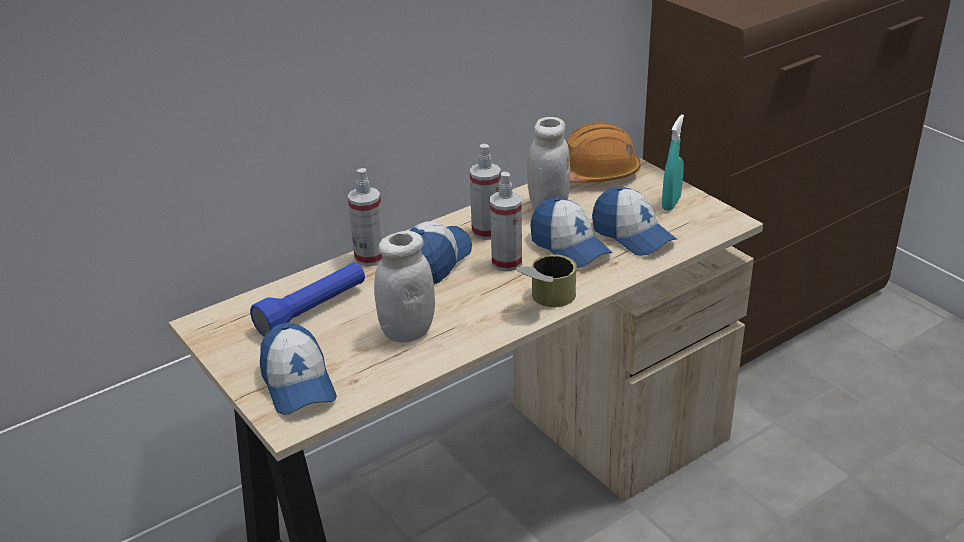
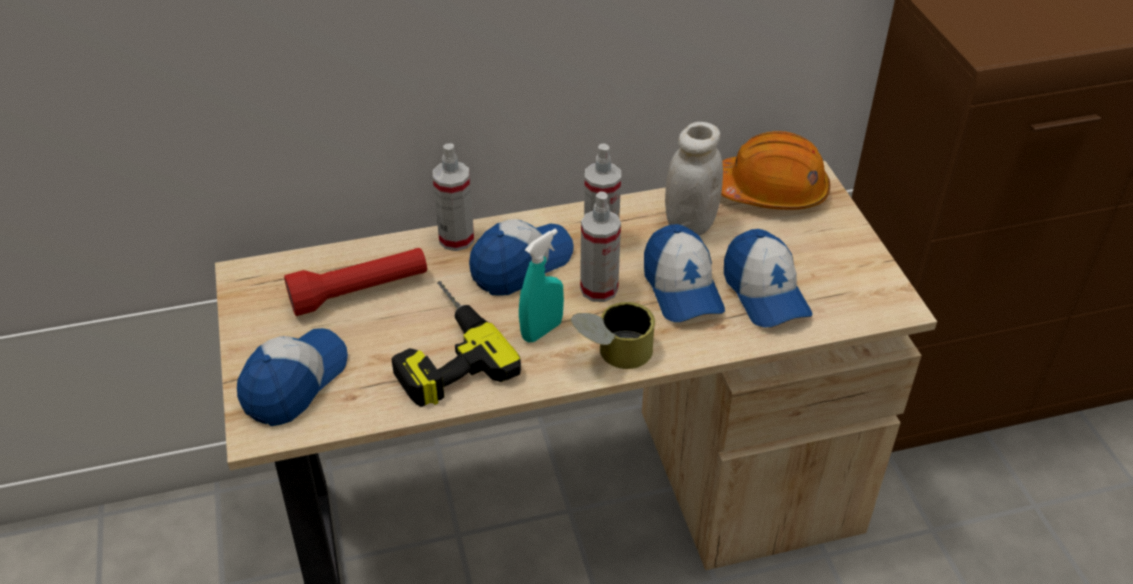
camera: 20 degrees right, 10 degrees up
(298, 384) = (294, 382): cap -> cap turned 150 degrees counterclockwise
(313, 311) = (360, 292): blue flashlight -> red flashlight
(407, 331) = (440, 350): white jar -> power drill
(671, 203) = (839, 259): turquoise spray bottle -> turquoise spray bottle (542, 330)

